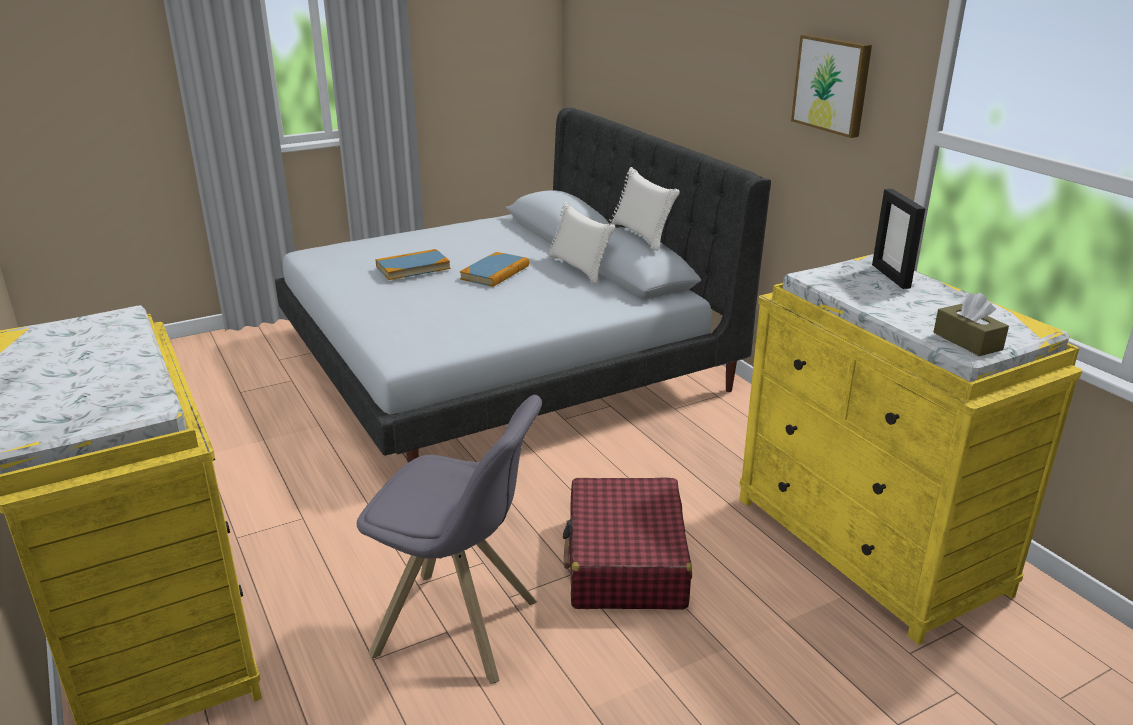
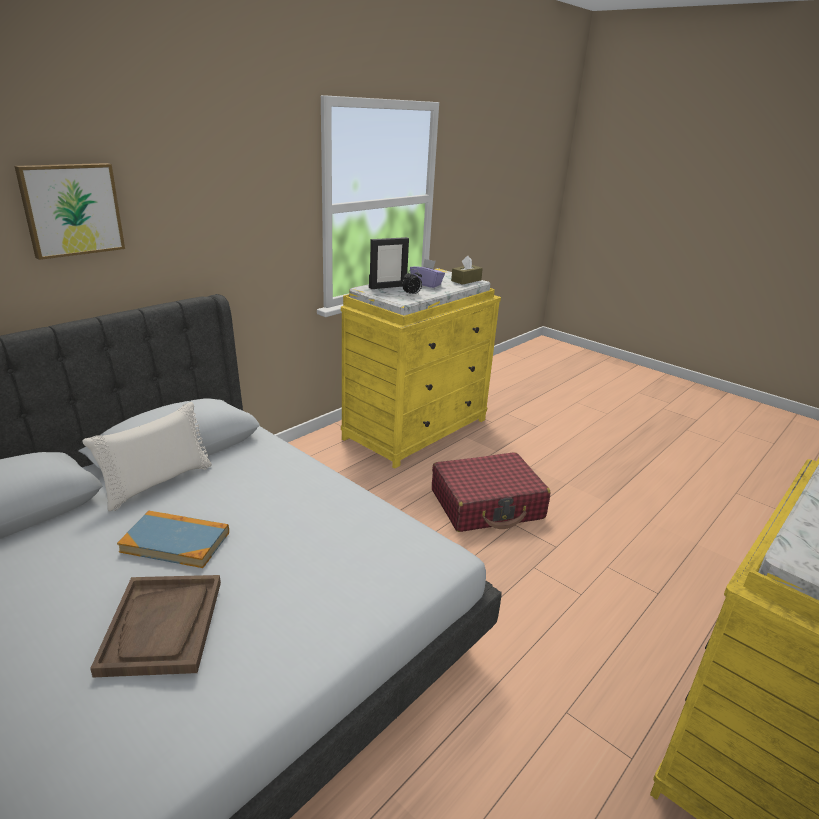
camera: 110 degrees left, 0 degrees up
(413, 267) = (162, 626): book -> brown tray
(458, 627) = (599, 562): grey chair -> none
(642, 236) = (167, 408): white pillow -> none
(833, 84) = (248, 196): picture -> picture (71, 209)
(849, 286) = (411, 294): none -> alarm clock
(927, 307) = (426, 284): none -> purple tissue box

